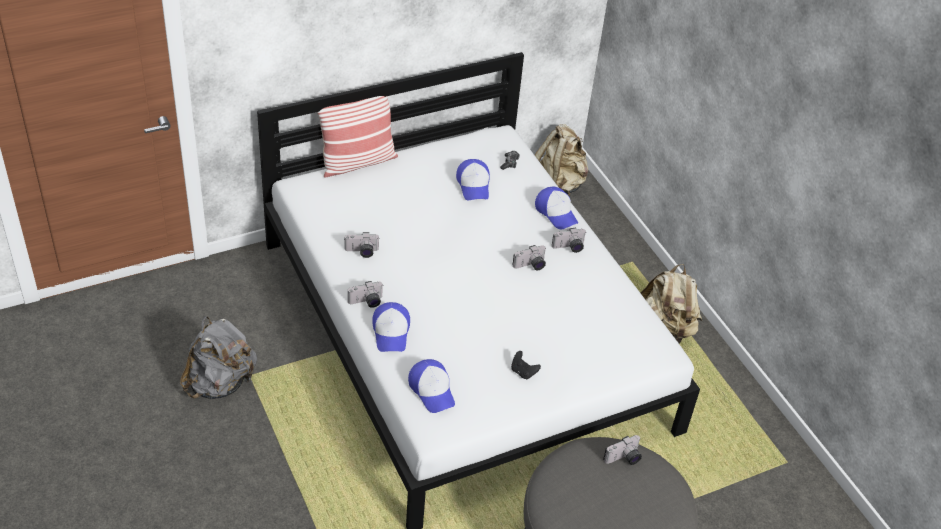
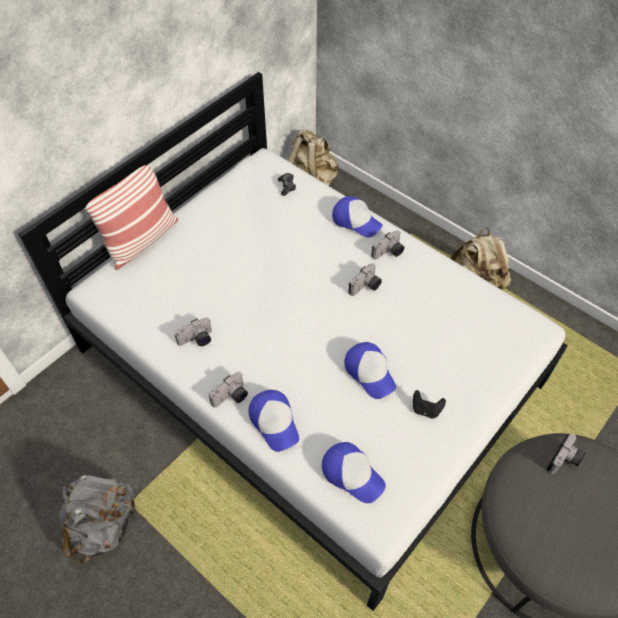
camera: 20 degrees left, 10 degrees up
(474, 185) = (267, 222): cap -> cap (370, 372)

